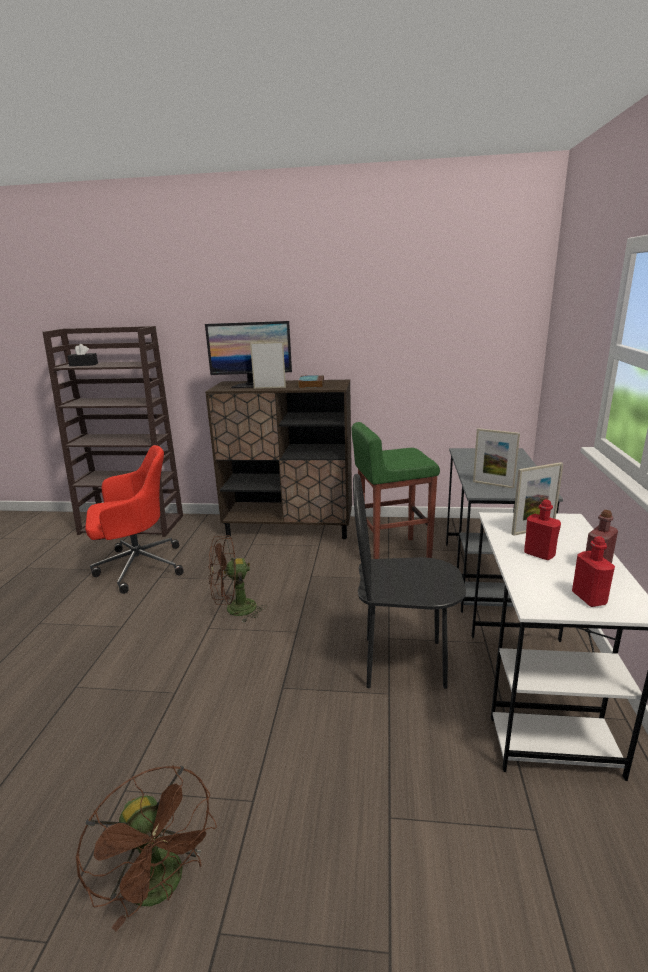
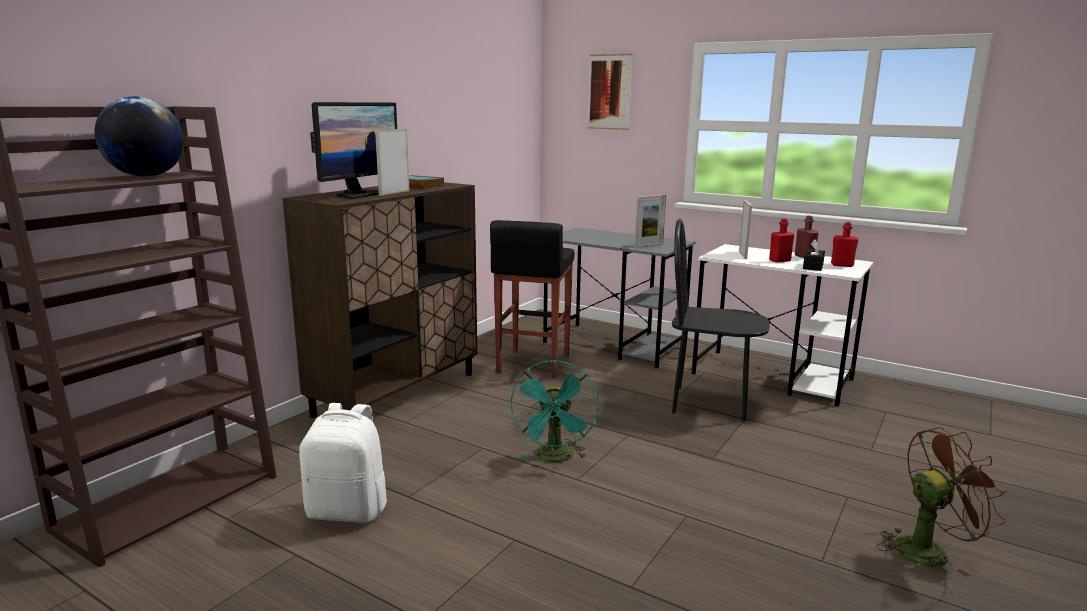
camera: 65 degrees left, 5 degrees down
(84, 365) = (60, 184): black tissue box -> black tissue box (813, 266)
(125, 363) = (146, 176): none -> globe
(137, 566) = (348, 511): red office chair -> white backpack
(234, 610) = (555, 458): brown fan -> turquoise fan
(392, 553) = (532, 364): green stool -> black stool
(404, 662) = (709, 403): black chair -> black chair turned 75 degrees clockwise
(577, 302) = (609, 92): none -> picture

